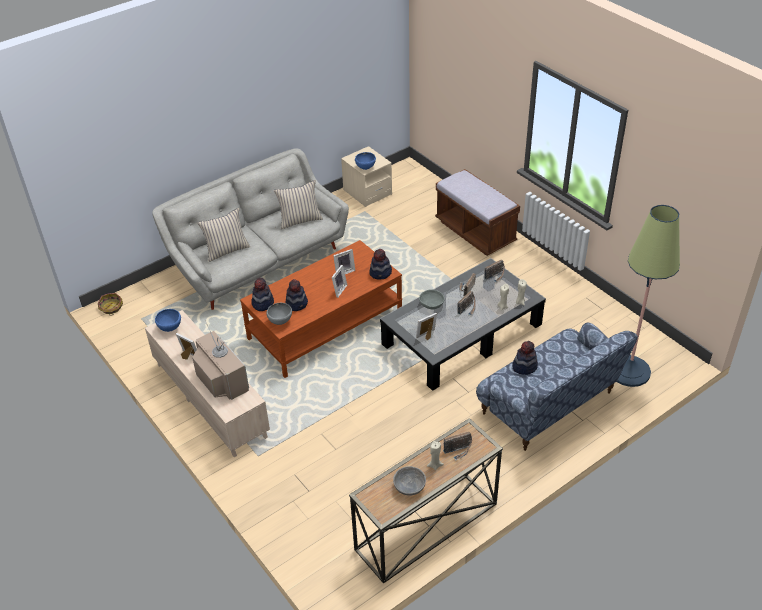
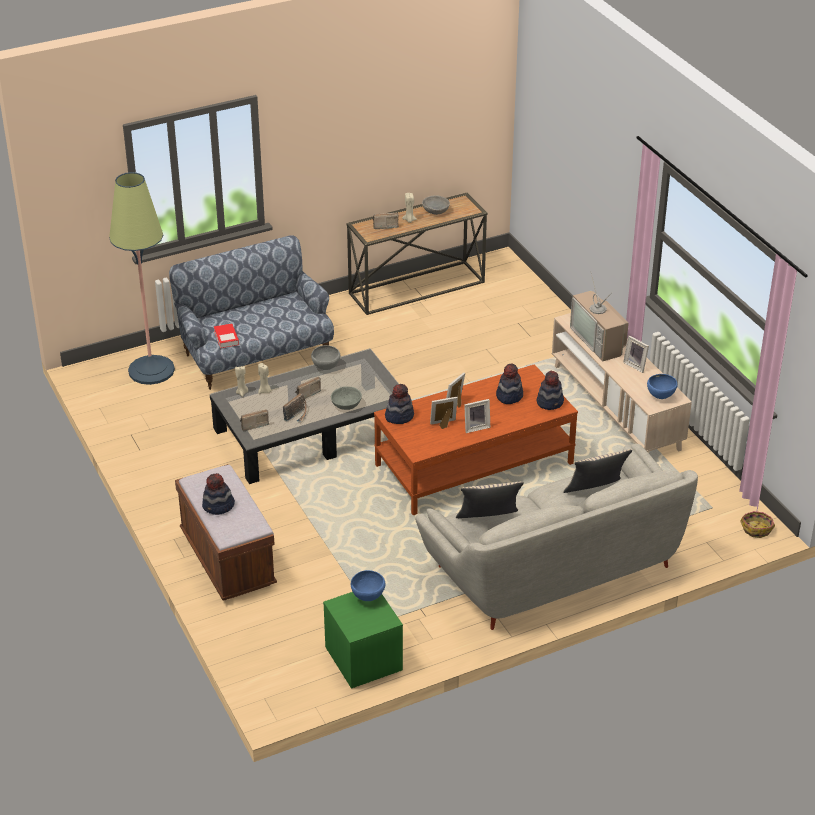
camera: 170 degrees left, 5 degrees down
(280, 322) = (530, 380): grey bowl -> grey bowl (326, 367)
(367, 192) = (363, 659): beige nightstand -> green nightstand
(427, 336) = (365, 374): picture frame -> picture frame (476, 427)
(524, 366) = (278, 325): hat -> hat (218, 506)
(562, 344) = (226, 338): none -> book

